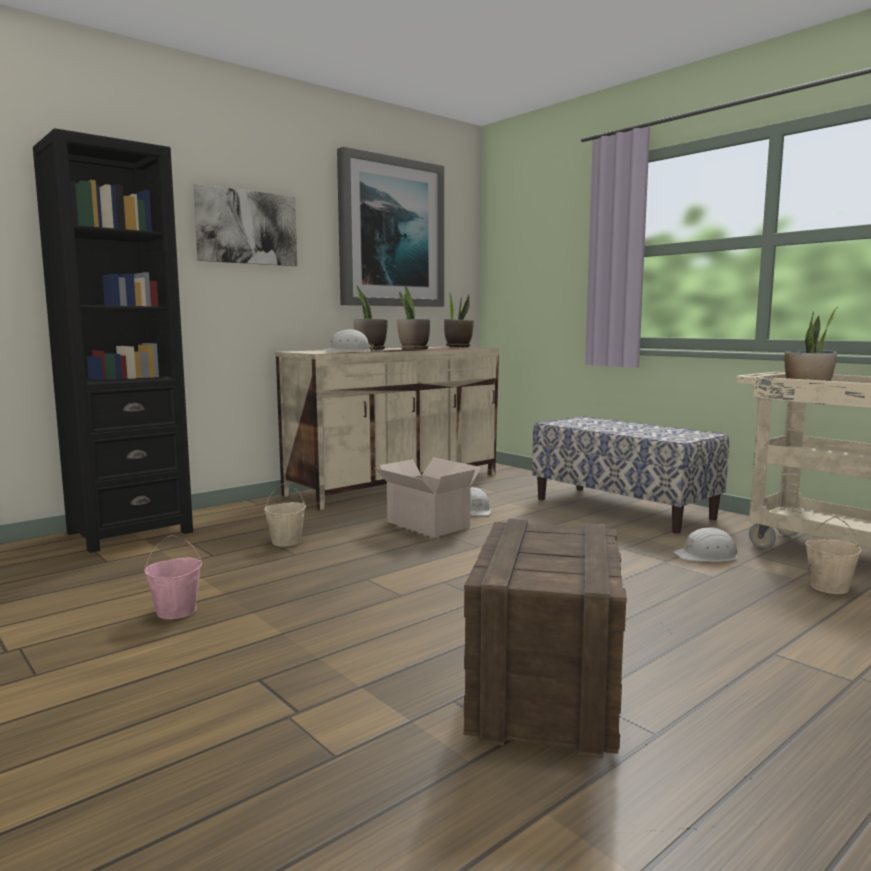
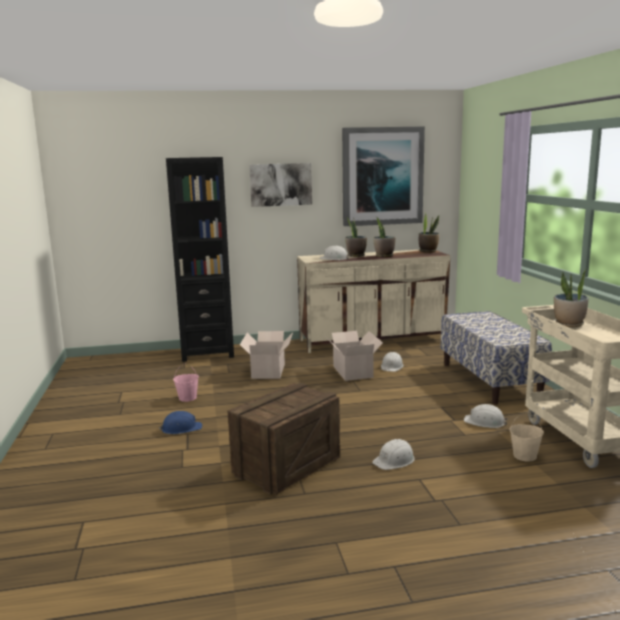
camera: 30 degrees right, 5 degrees up
(231, 671) = (181, 428): none -> blue hard hat
(286, 542) = (269, 370): beige bucket -> cardboard box
(694, 634) = (394, 460): none -> white hard hat

